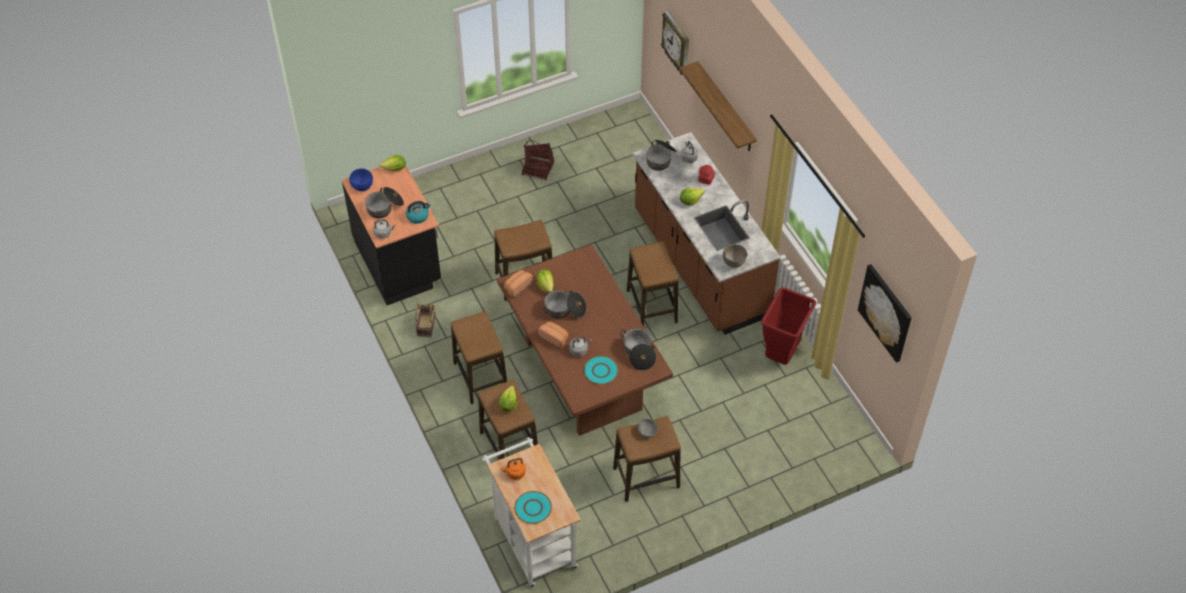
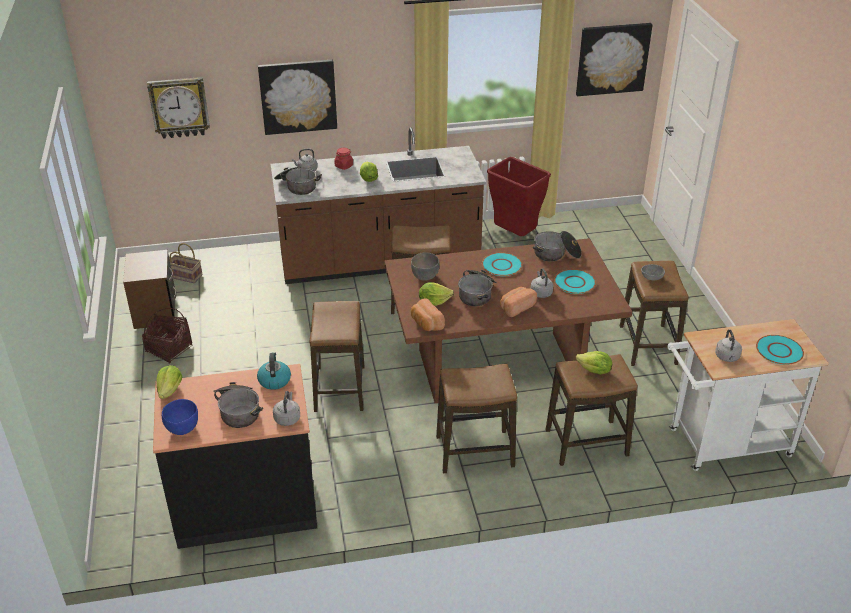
camera: 75 degrees left, 15 degrees down
(426, 326) = (372, 491): basket -> basket (186, 276)
(514, 473) = (727, 357): orange kettle -> grey kettle
(578, 145) = (155, 312): none -> brown nightstand
(609, 319) = (502, 265): none -> turquoise plate
(726, 108) = (298, 96): shelf -> picture
(734, 263) = (466, 169): grey bowl -> grey bowl (425, 276)

